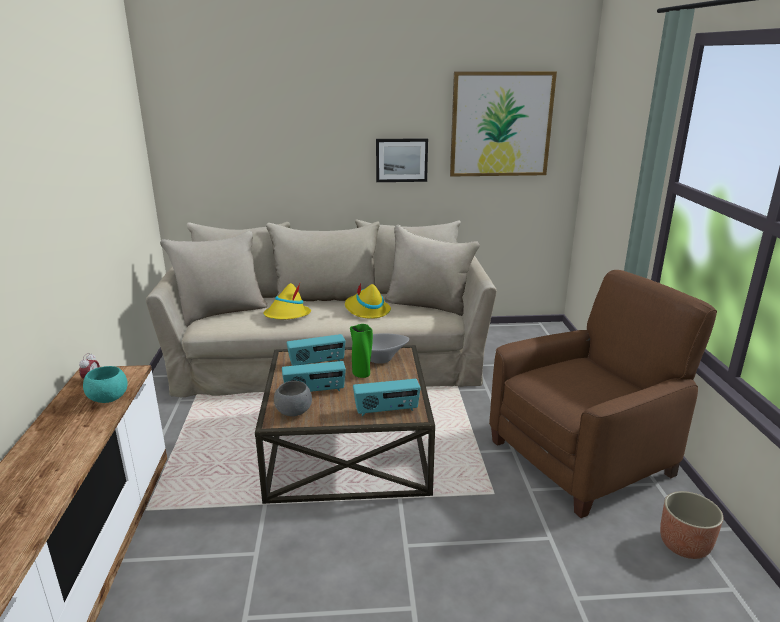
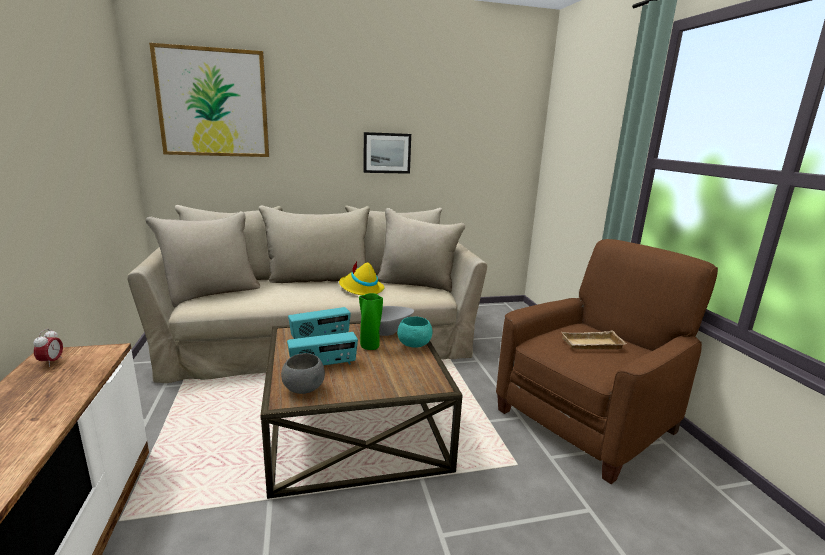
camera: 10 degrees left, 5 degrees down
(108, 399) = (71, 384): turquoise bowl -> turquoise bowl (414, 345)
(287, 316) = (281, 295): yellow hat -> none
(386, 410) = (406, 382): radio -> none
(501, 124) = (474, 124): picture -> picture (213, 103)
(580, 383) = (591, 345): none -> beige tray
(684, 545) = (719, 504): planter -> none

